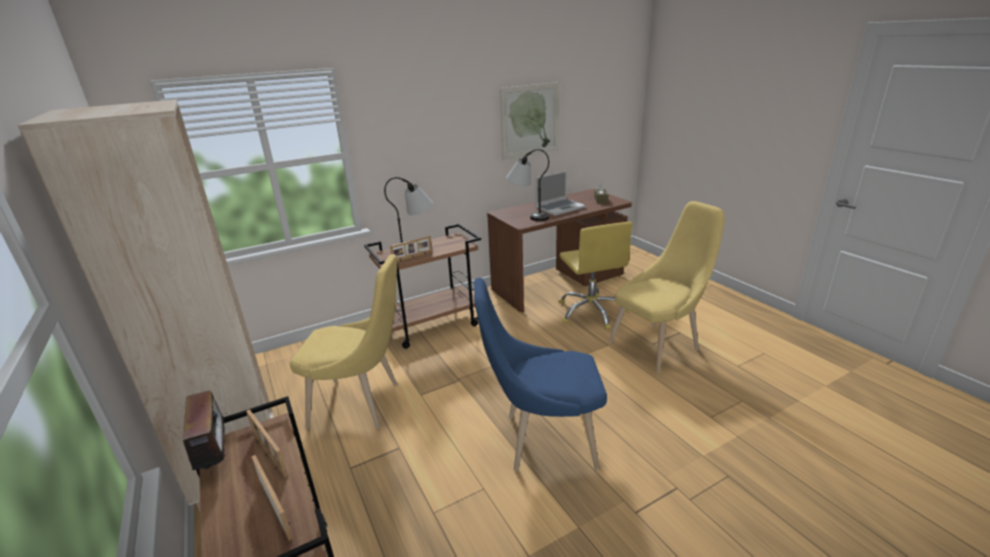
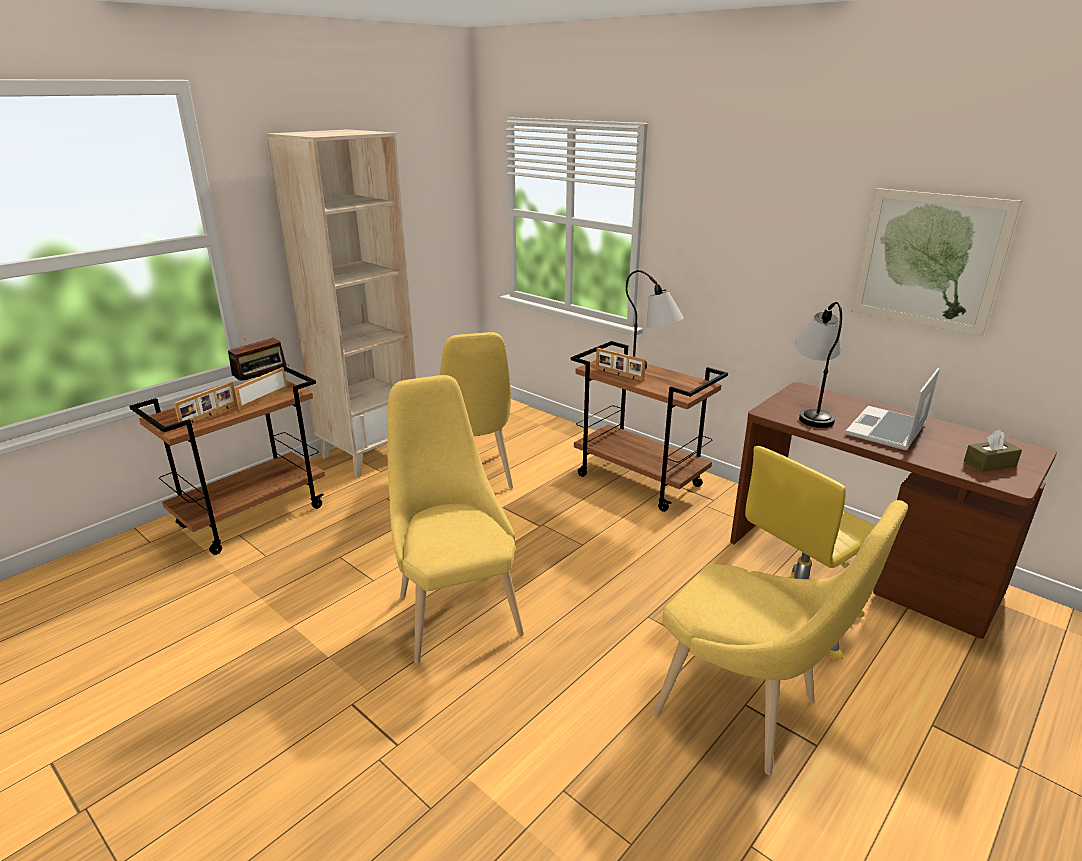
camera: 70 degrees right, 0 degrees up
(542, 440) = (454, 609): blue chair -> yellow chair
(560, 208) = (887, 431): laptop -> laptop turned 90 degrees clockwise

